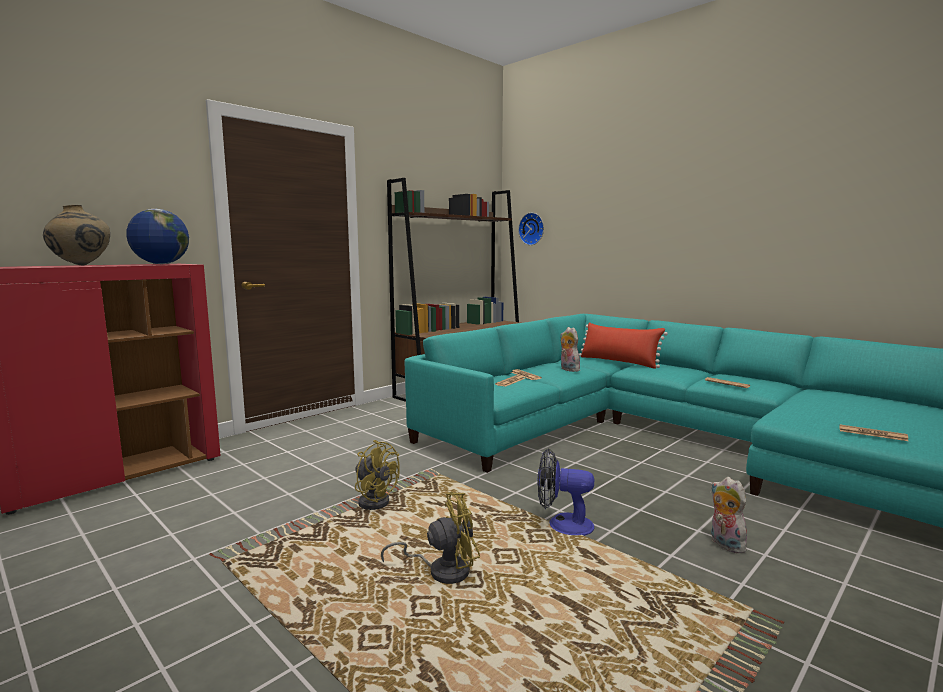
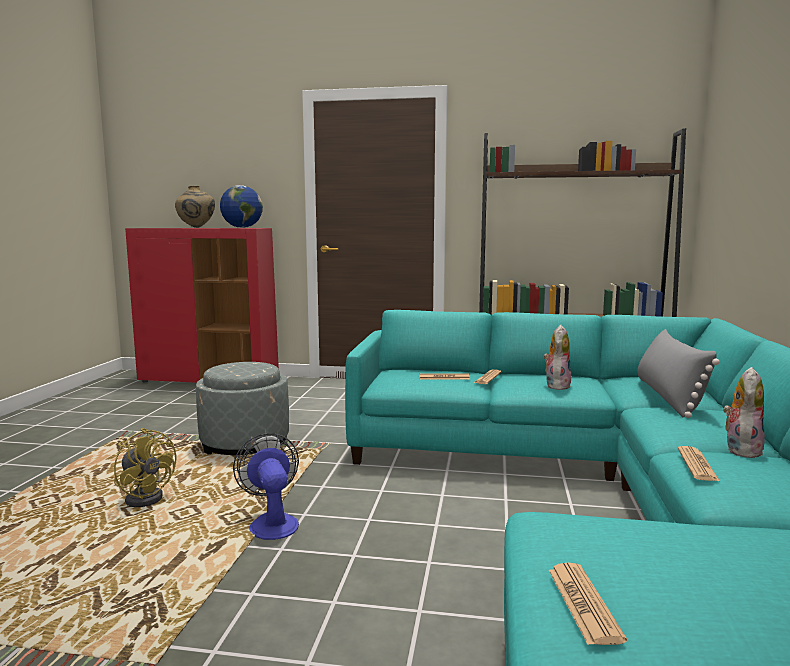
camera: 55 degrees right, 0 degrees up
(374, 500) = (245, 444): yellow fan -> grey ottoman
(532, 229) = (716, 184): wall clock -> none
(619, 362) = (668, 397): red pillow -> grey pillow
(724, 544) = (311, 626): plush toy -> plush toy (740, 449)

